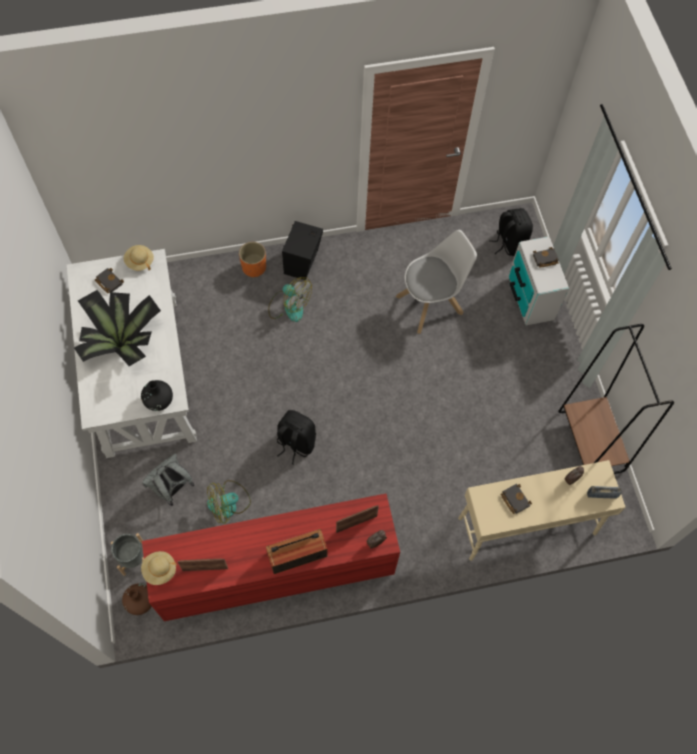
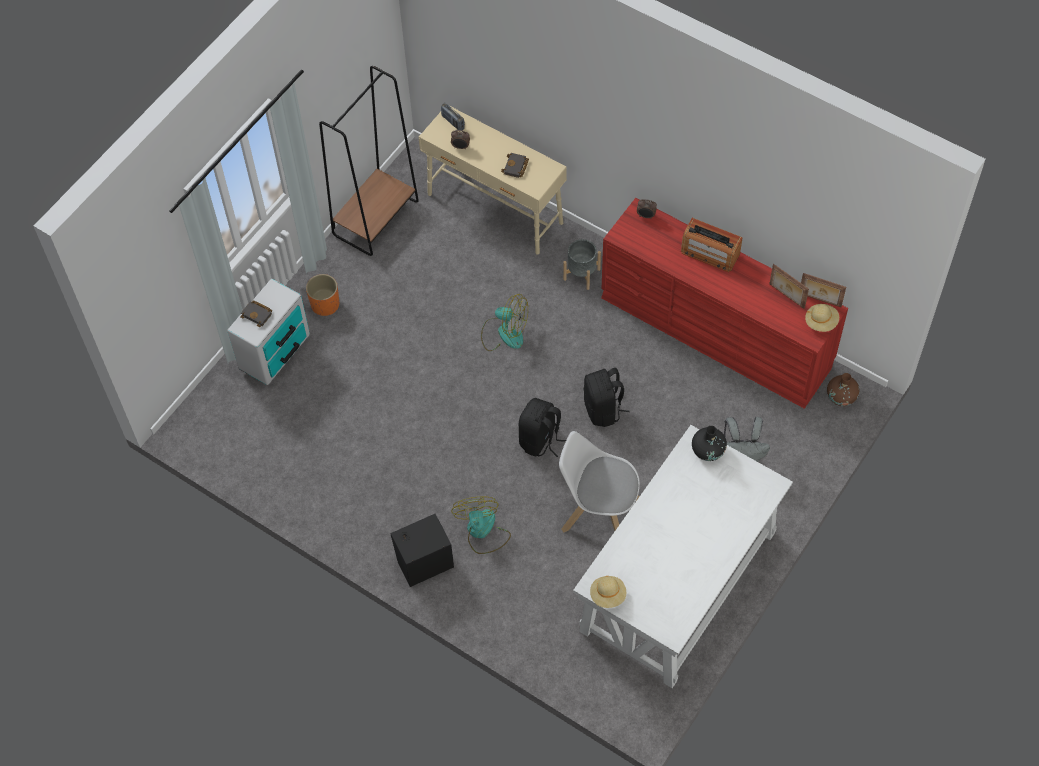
camera: 130 degrees left, 5 degrees down
(108, 282) = (655, 599): black book -> none
(122, 341) = (692, 530): potted plant -> none
(133, 558) = (819, 433): grey planter -> grey planter (582, 274)
(229, 504) = (704, 409): fan -> fan (504, 332)
(254, 267) = (473, 598): orange planter -> orange planter (325, 305)
(356, 523) = (646, 237): picture frame -> picture frame (819, 300)
(431, 304) = (359, 423): chair -> chair (599, 513)
(509, 243) = (225, 415): black backpack -> black backpack (540, 440)

